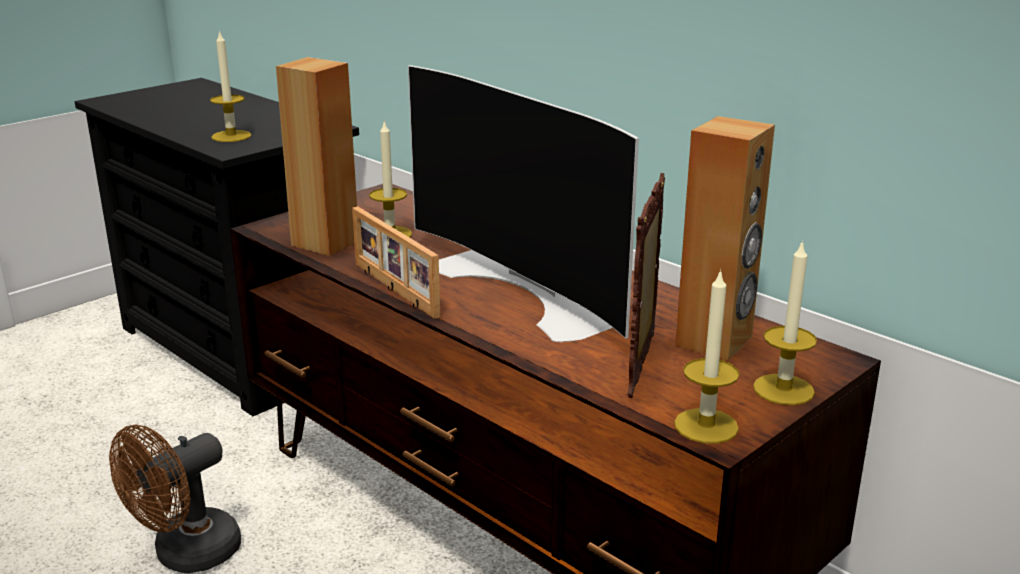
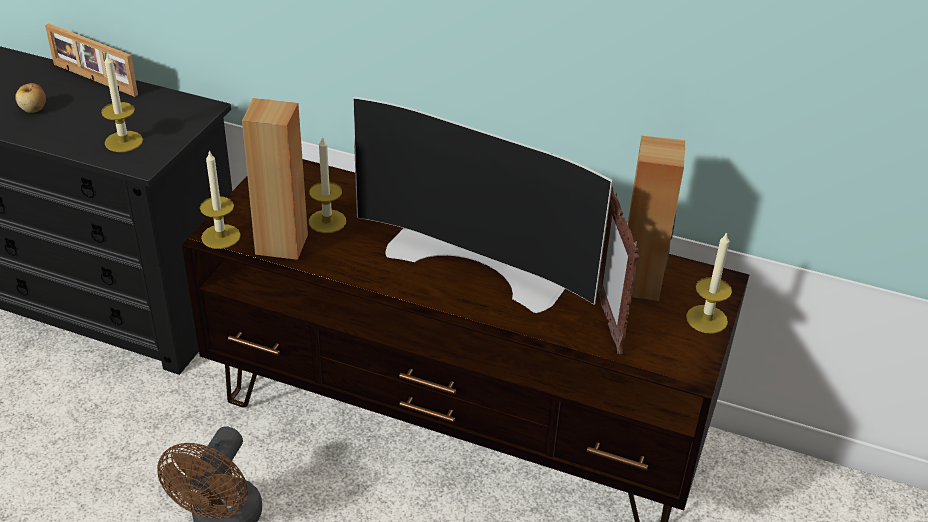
camera: 25 degrees left, 15 degrees up
(181, 111) = (34, 109): none -> apple
(393, 290) = (380, 287): picture frame -> picture frame (94, 80)
(706, 426) = (679, 366): candle -> candle (221, 236)

